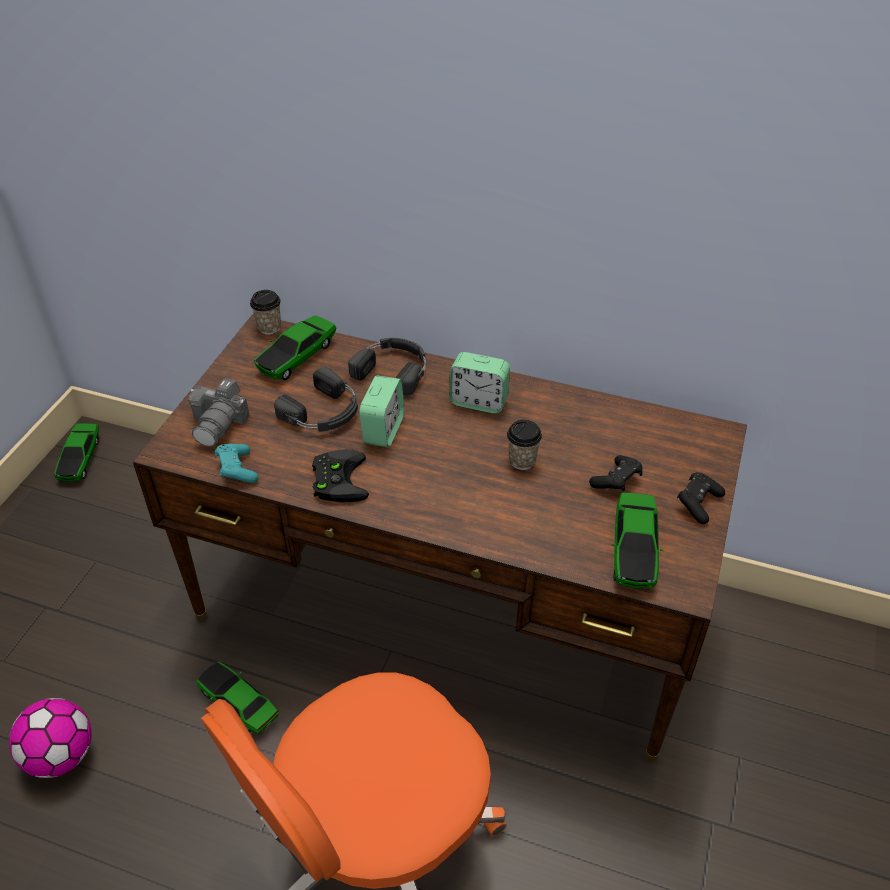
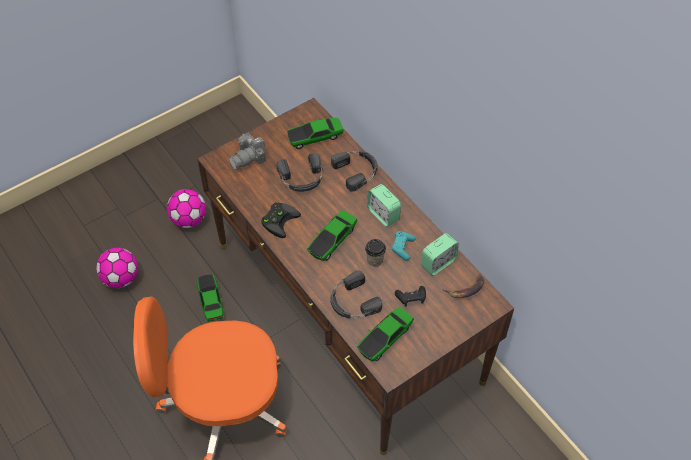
camera: 35 degrees right, 10 degrees up
(80, 459) = (224, 120): toy car -> toy car (332, 240)
(119, 610) = (189, 219): none -> football
(237, 470) = (238, 189): turquoise game controller -> turquoise game controller (402, 248)
(269, 327) = (315, 111): cup -> none
(383, 430) = (322, 205): alarm clock -> alarm clock (438, 263)
(544, 528) = (352, 301): none -> black headphones
(671, 434) = (466, 290): none -> banana
(698, 503) = (440, 335): black game controller -> none

